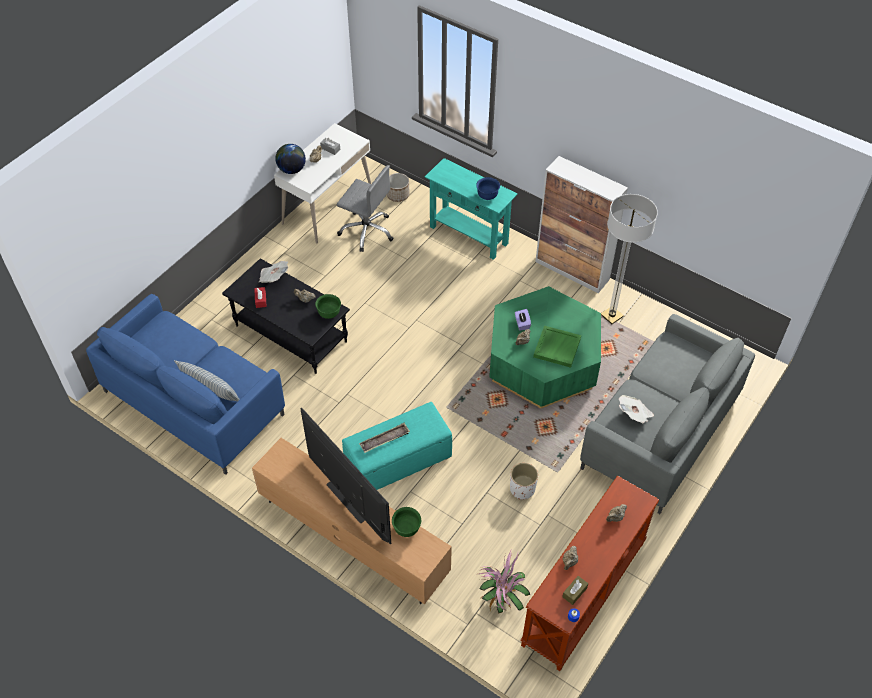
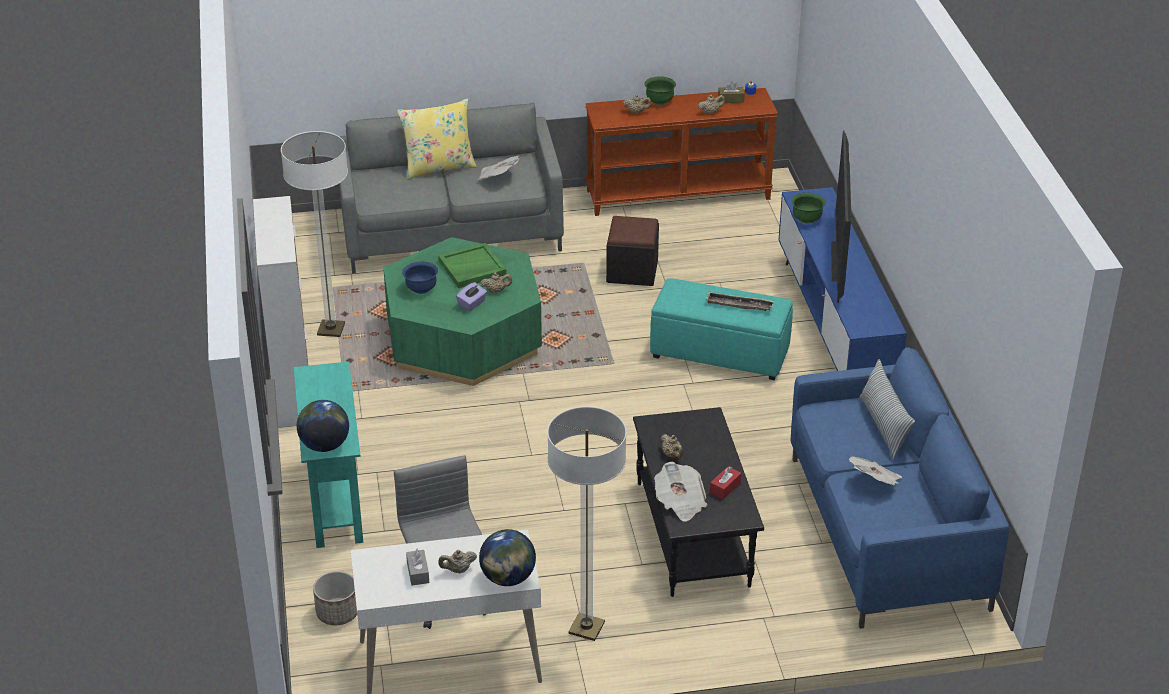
camera: 135 degrees left, 15 degrees down
(185, 349) = (875, 482): none -> newspaper
(289, 257) = (586, 628): none -> floor lamp
(329, 313) = (662, 424): green bowl -> green bowl (659, 101)
(353, 539) = (833, 328): brown tv stand -> blue tv stand
(445, 169) = (324, 445): none -> globe
(487, 196) = (329, 385): blue bowl -> blue bowl (421, 289)
(501, 598) = (749, 227): potted plant -> none
(522, 489) = (632, 271): white planter -> black ottoman
(680, 397) = (438, 167): none -> yellow pillow

